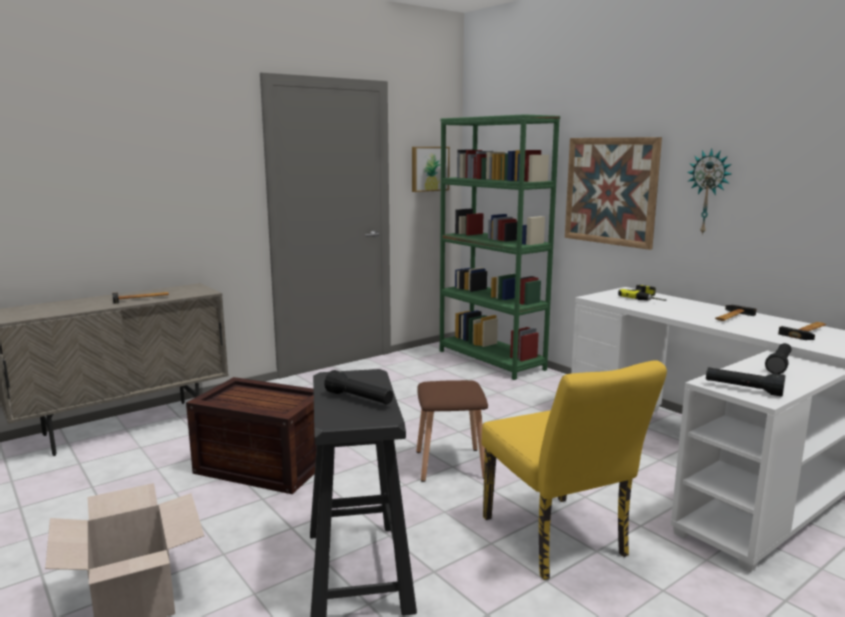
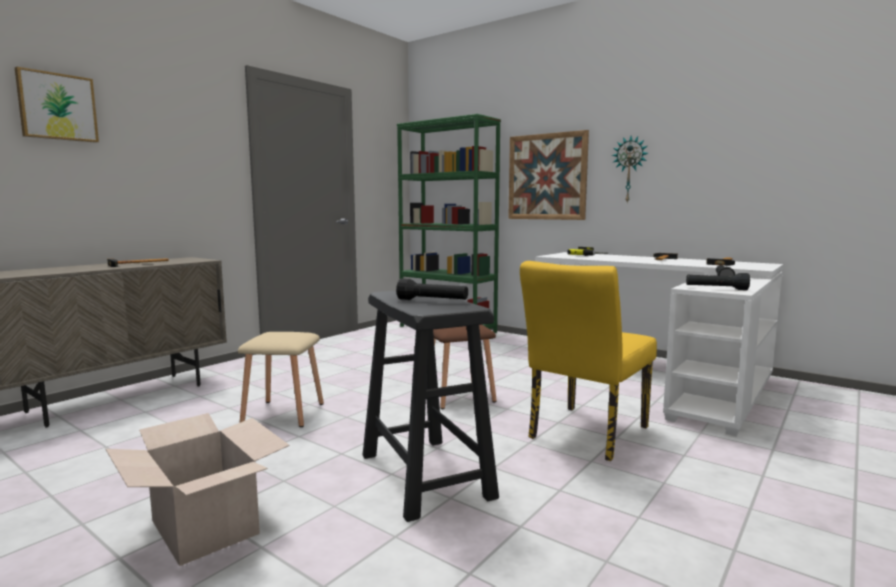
camera: 15 degrees left, 5 degrees down
(261, 465) = (283, 413): crate -> beige stool
(429, 168) = (385, 168): picture -> picture (57, 107)
(559, 542) = (583, 435): yellow chair -> yellow chair turned 75 degrees clockwise

